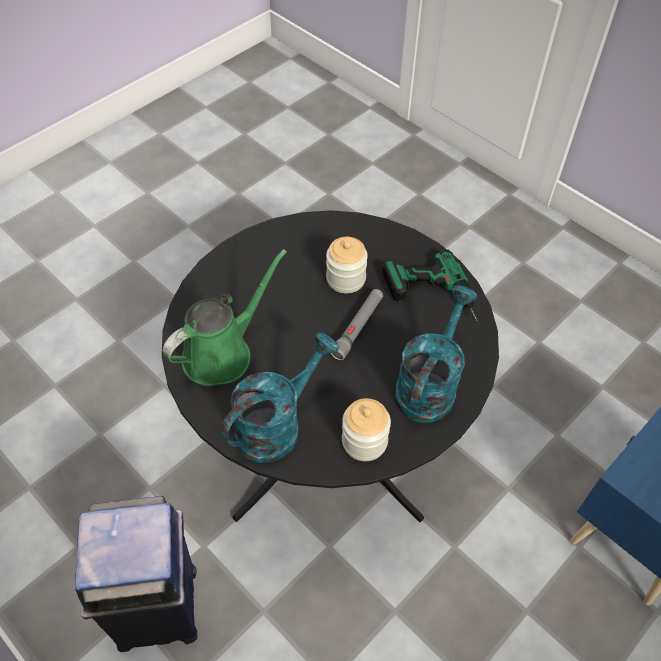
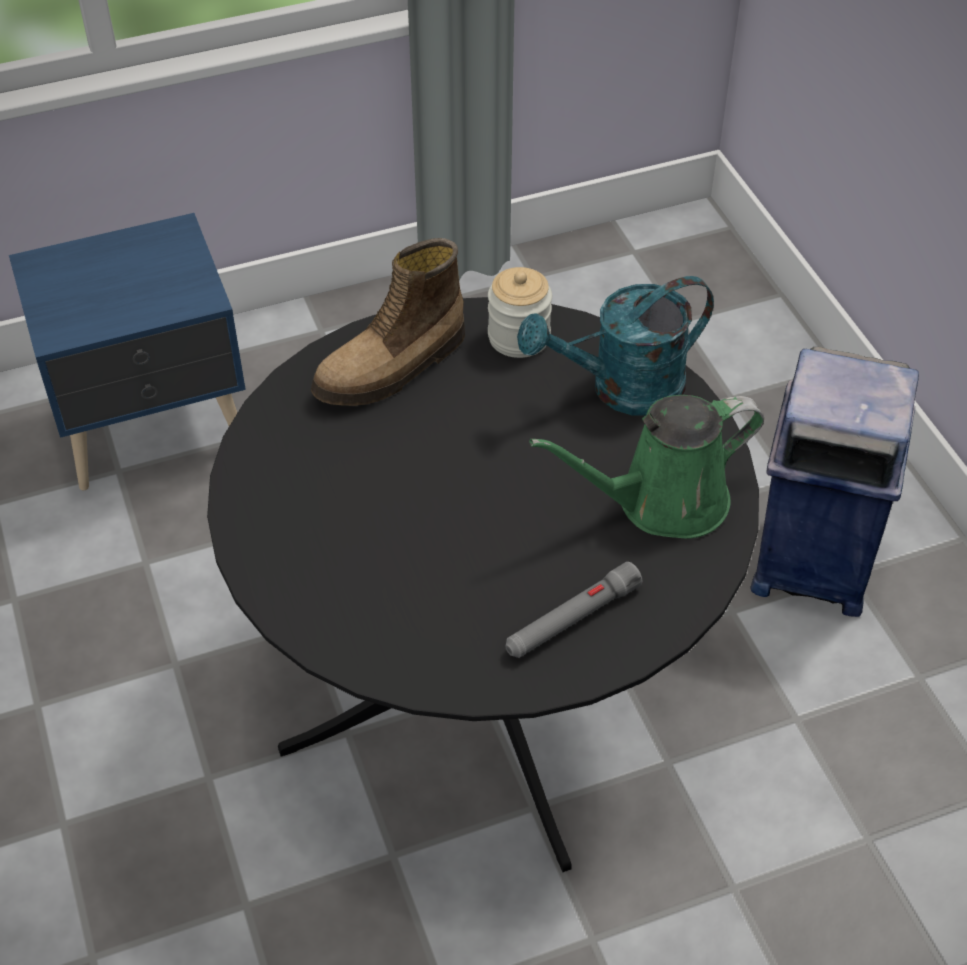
camera: 155 degrees left, 5 degrees down
(346, 279) = (411, 549): jar -> none
(358, 327) = (440, 470): grey flashlight -> grey flashlight (572, 619)
(429, 384) = (393, 368): turquoise watering can -> boot
(432, 297) = (299, 473): power drill -> none

